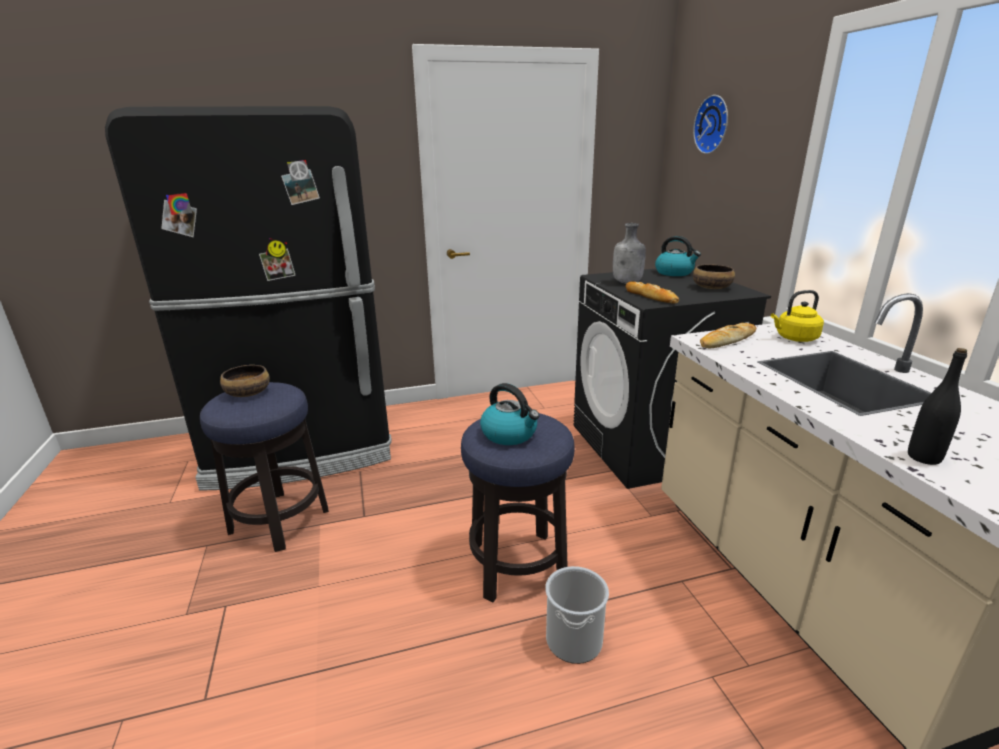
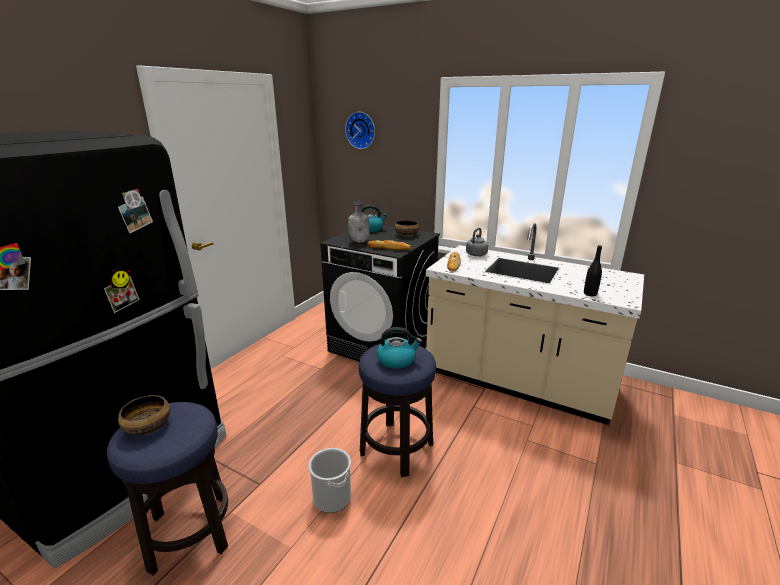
camera: 45 degrees left, 0 degrees up
(574, 640) = (465, 465): bucket -> bucket (332, 497)
(794, 338) = (475, 255): yellow kettle -> grey kettle

